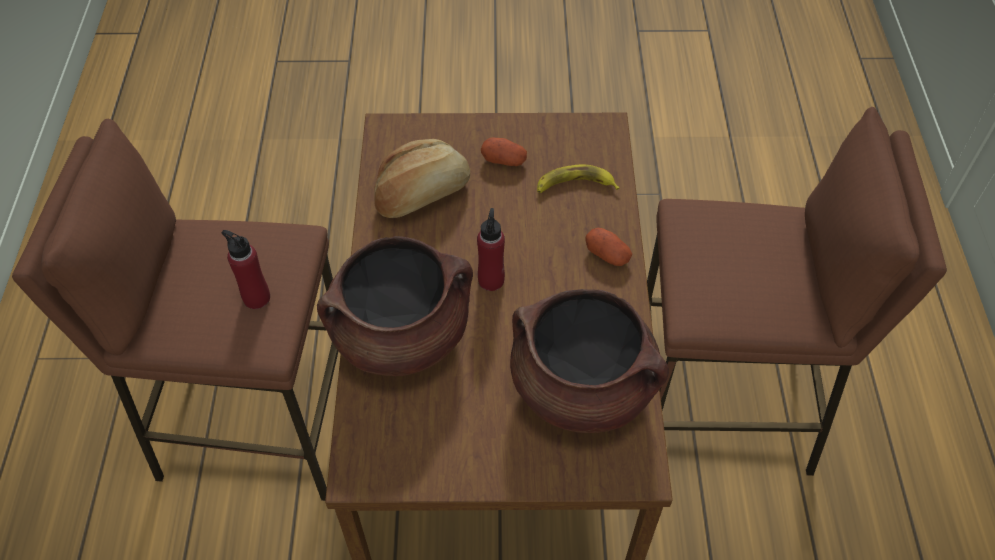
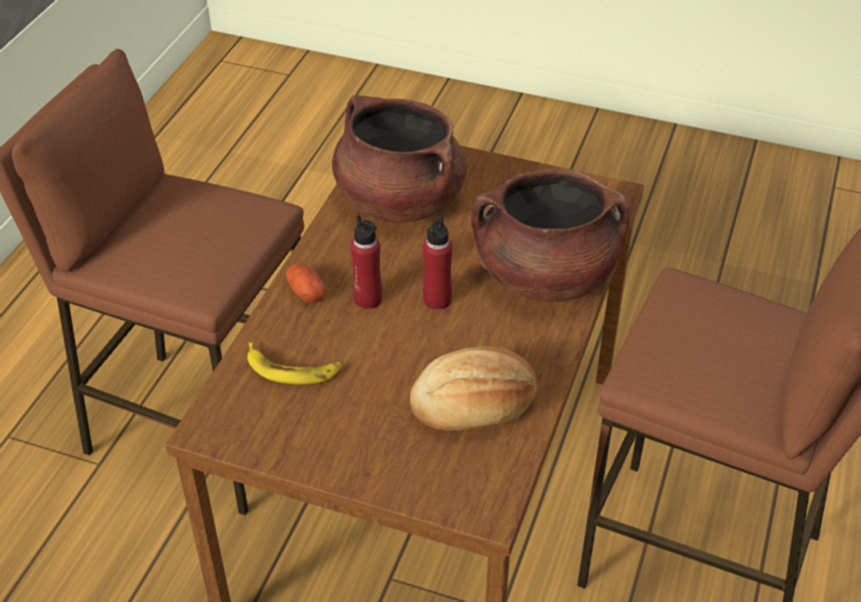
camera: 160 degrees left, 10 degrees down
(256, 297) = (689, 322): red bottle -> red bottle (368, 299)
(504, 160) = (356, 422): potato -> none

